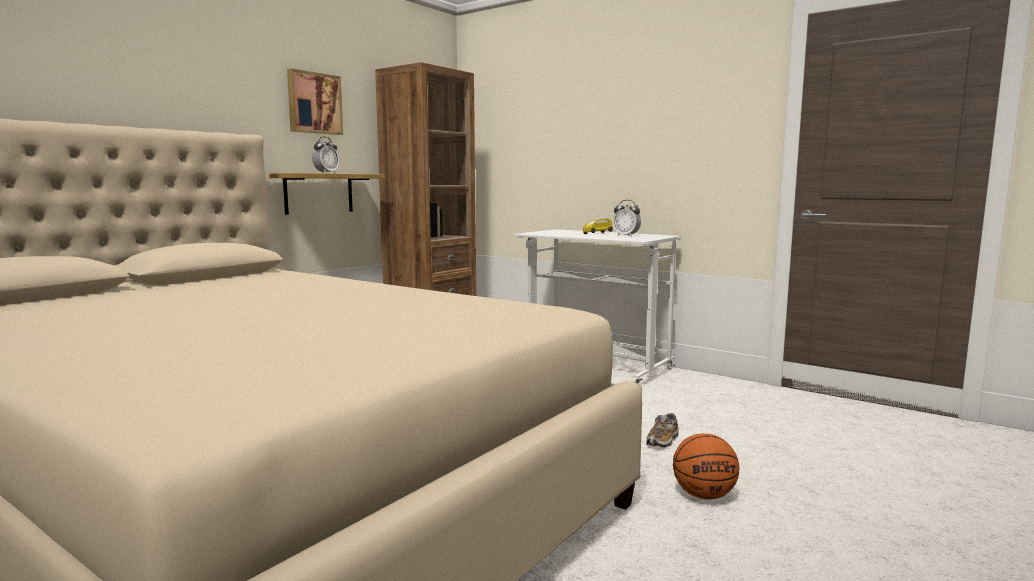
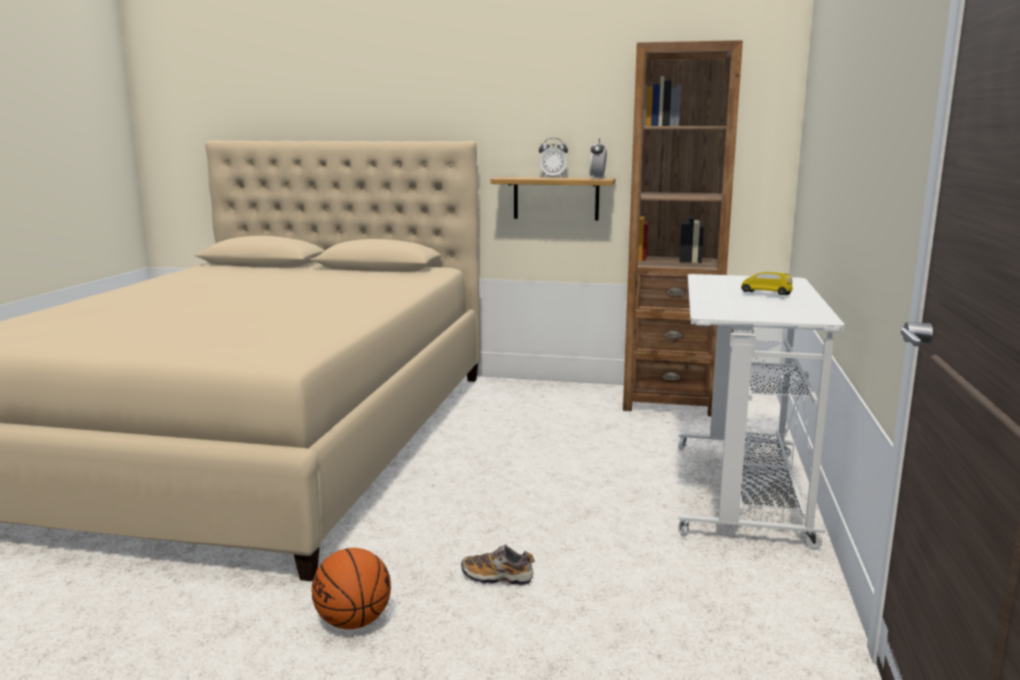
camera: 65 degrees right, 5 degrees up
(314, 103) = (557, 101): picture -> none
(626, 236) = (758, 306): alarm clock -> alarm clock (597, 178)

